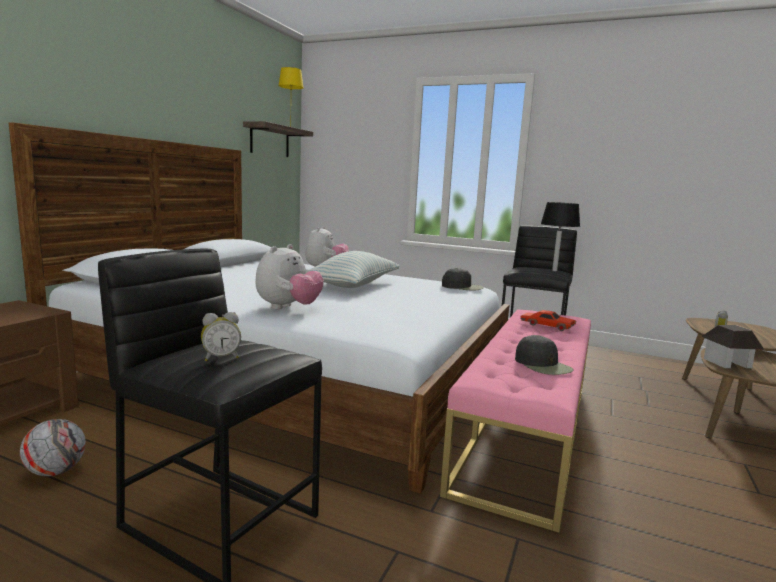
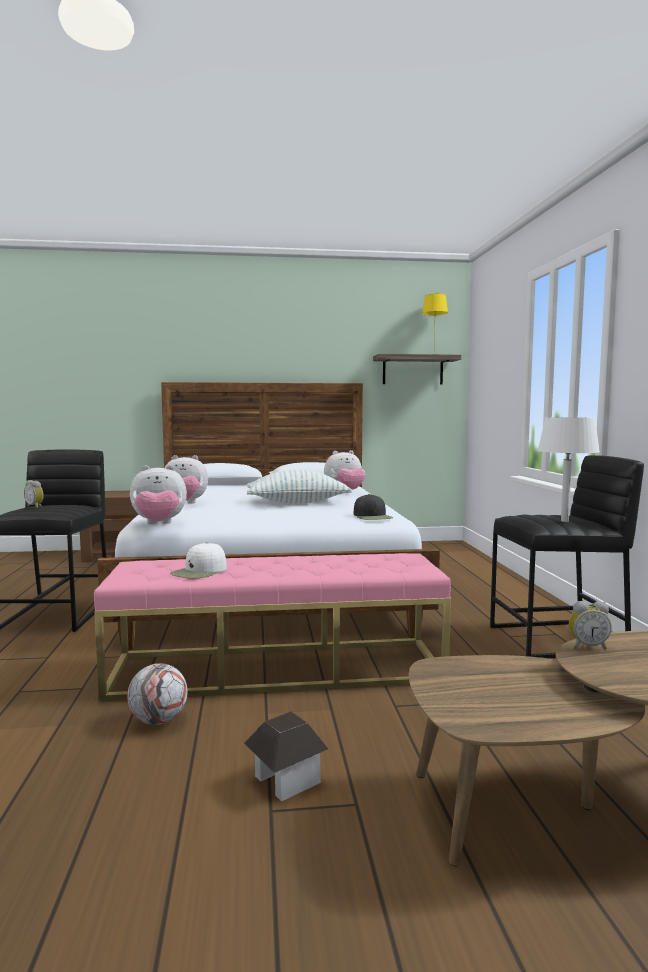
camera: 60 degrees right, 5 degrees down
(56, 471) = (82, 578): football -> football (158, 721)
(411, 334) = (159, 524): none -> plush toy
(543, 365) = (200, 571): black cap -> white cap
(547, 326) = (352, 563): red toy car -> none
(554, 271) = (564, 521): black table lamp -> white table lamp
(727, 363) = (470, 669): toy house -> toy house (286, 780)

